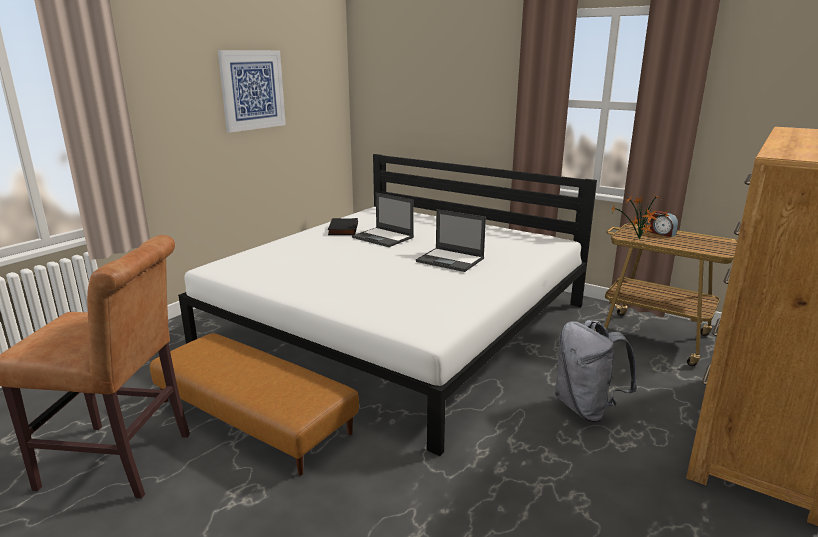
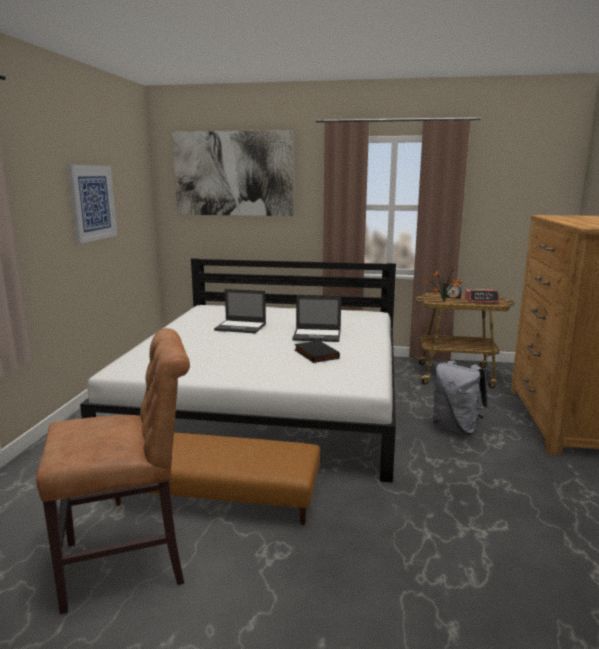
camera: 25 degrees left, 5 degrees down
(342, 229) = (195, 325): black book -> black book (315, 354)
(425, 58) = (233, 174): none -> picture
(699, 243) = (481, 300): none -> alarm clock

